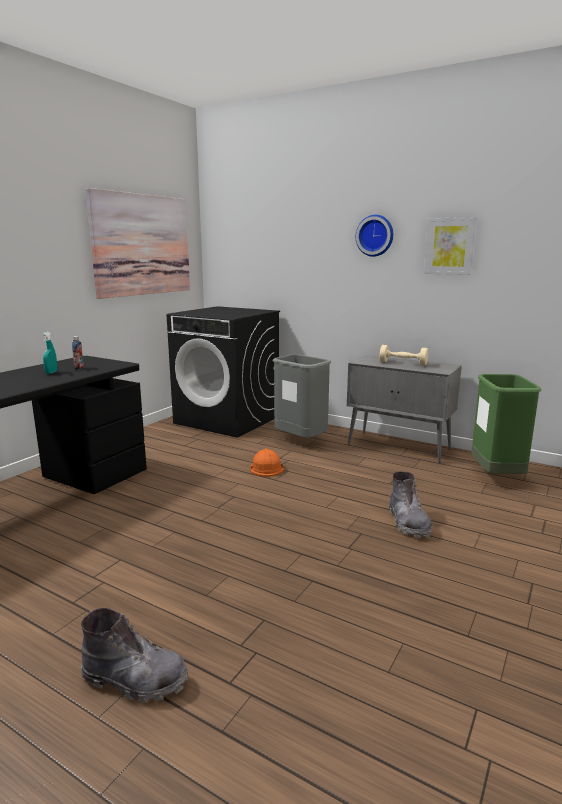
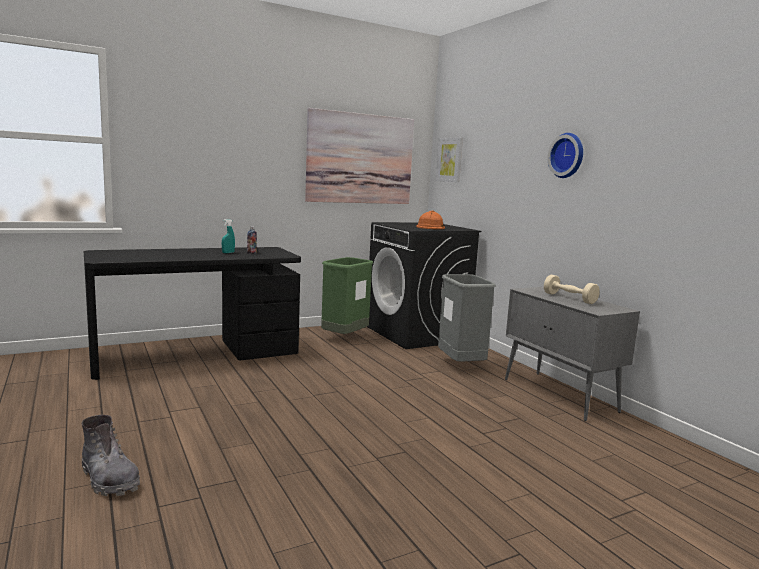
camera: 30 degrees right, 5 degrees down
(266, 467) = (396, 378): orange hard hat -> orange hard hat (431, 227)
(408, 523) = (464, 459): grey boot -> none
(450, 246) = (639, 168): picture -> picture (450, 160)
(496, 476) = (638, 451): green trash can -> green trash can (345, 338)

